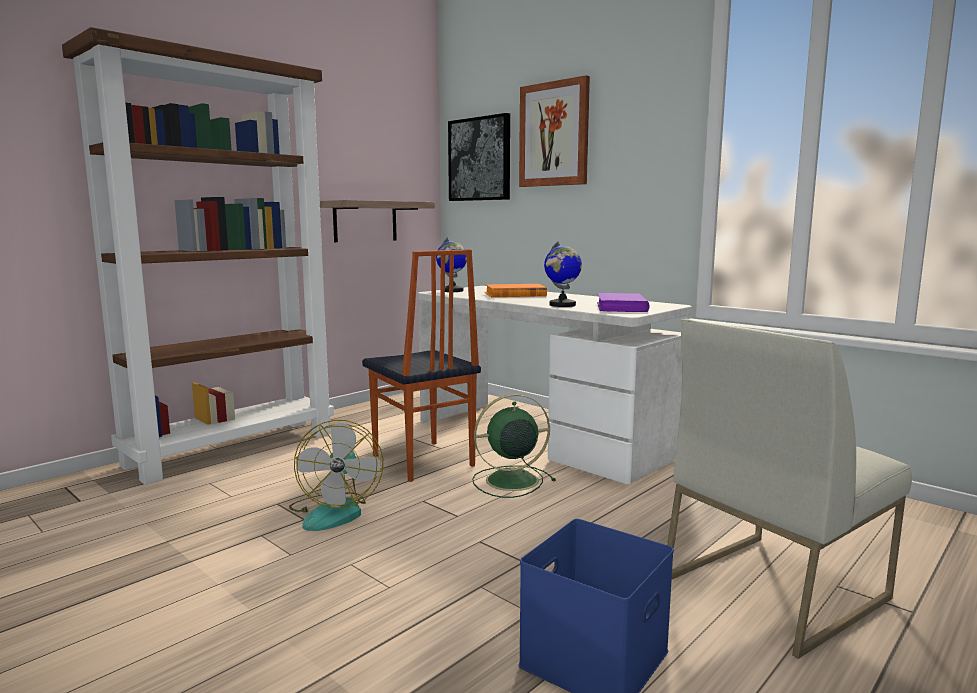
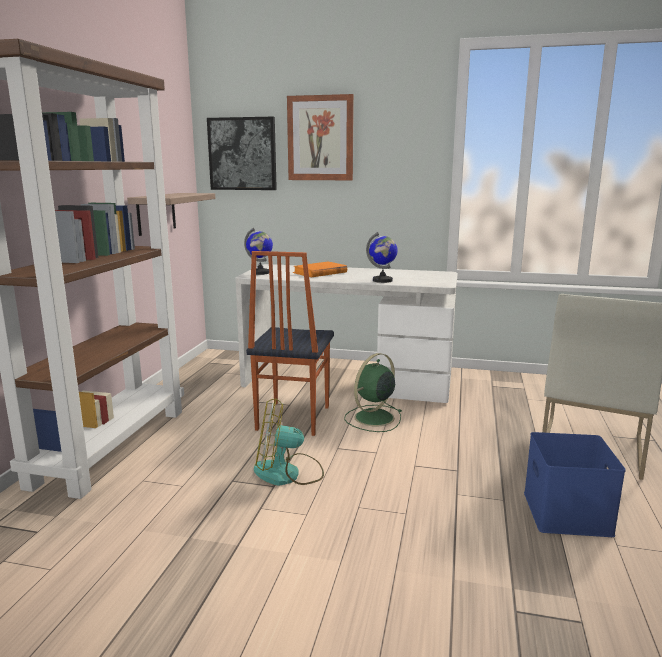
camera: 30 degrees left, 5 degrees up
(335, 511) = (287, 473): fan -> fan turned 120 degrees clockwise
(422, 461) = (291, 418): chair -> chair turned 75 degrees clockwise
(621, 307) = (423, 278): purple book -> none

